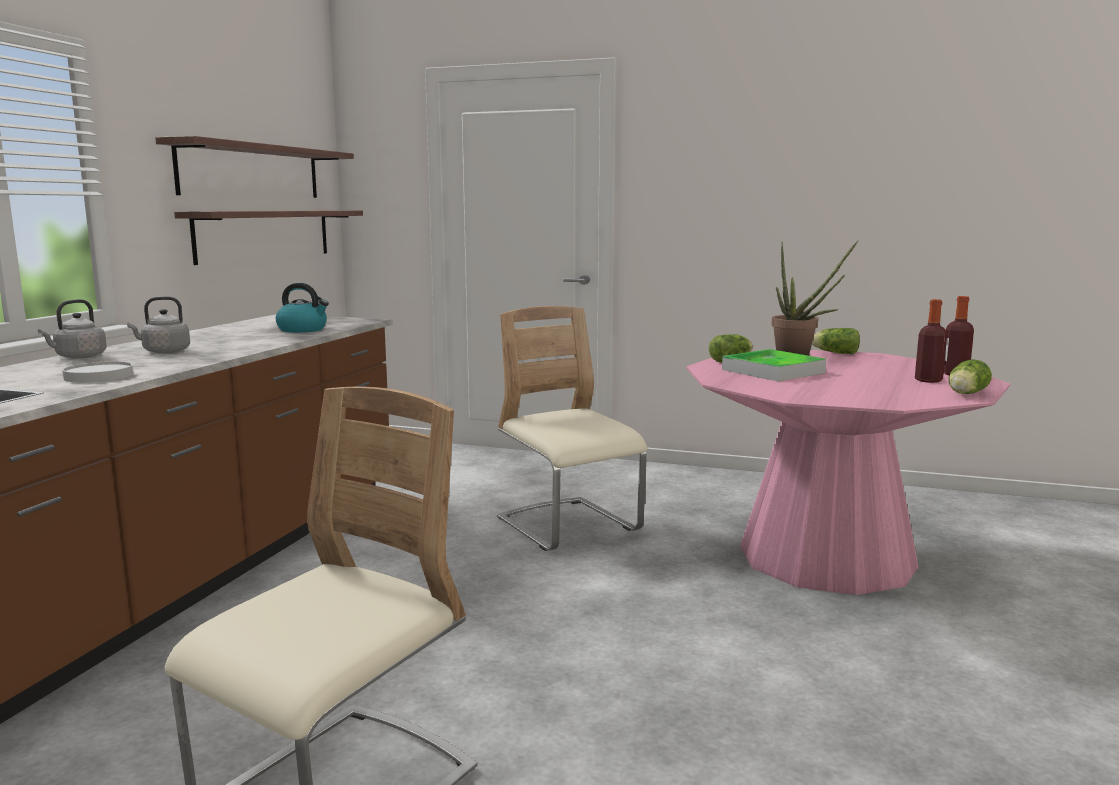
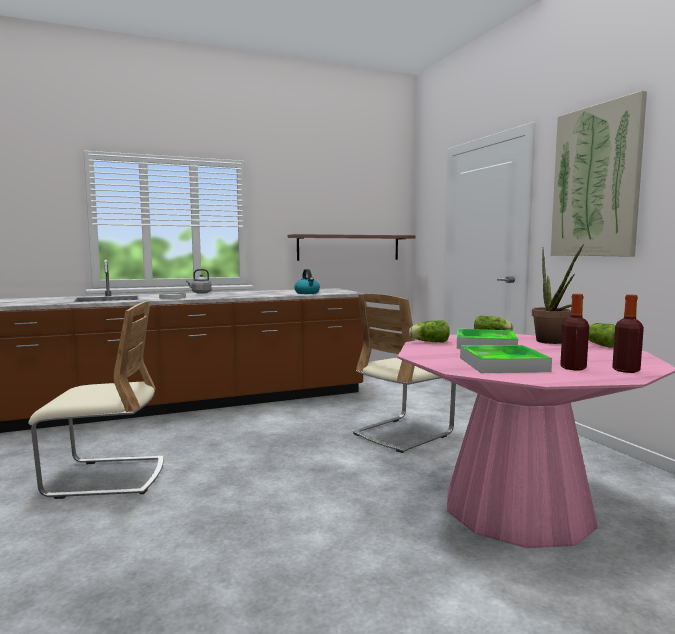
camera: 50 degrees right, 5 degrees down
(164, 351) = (226, 294): grey kettle -> none
(252, 171) = (342, 215): shelf -> none
(568, 526) = (403, 433): beige chair -> beige chair turned 150 degrees counterclockwise
(723, 153) = (596, 181): none -> picture
(885, 389) = (502, 364): none -> tray
(965, 394) = (550, 378): lettuce -> lettuce (428, 342)

